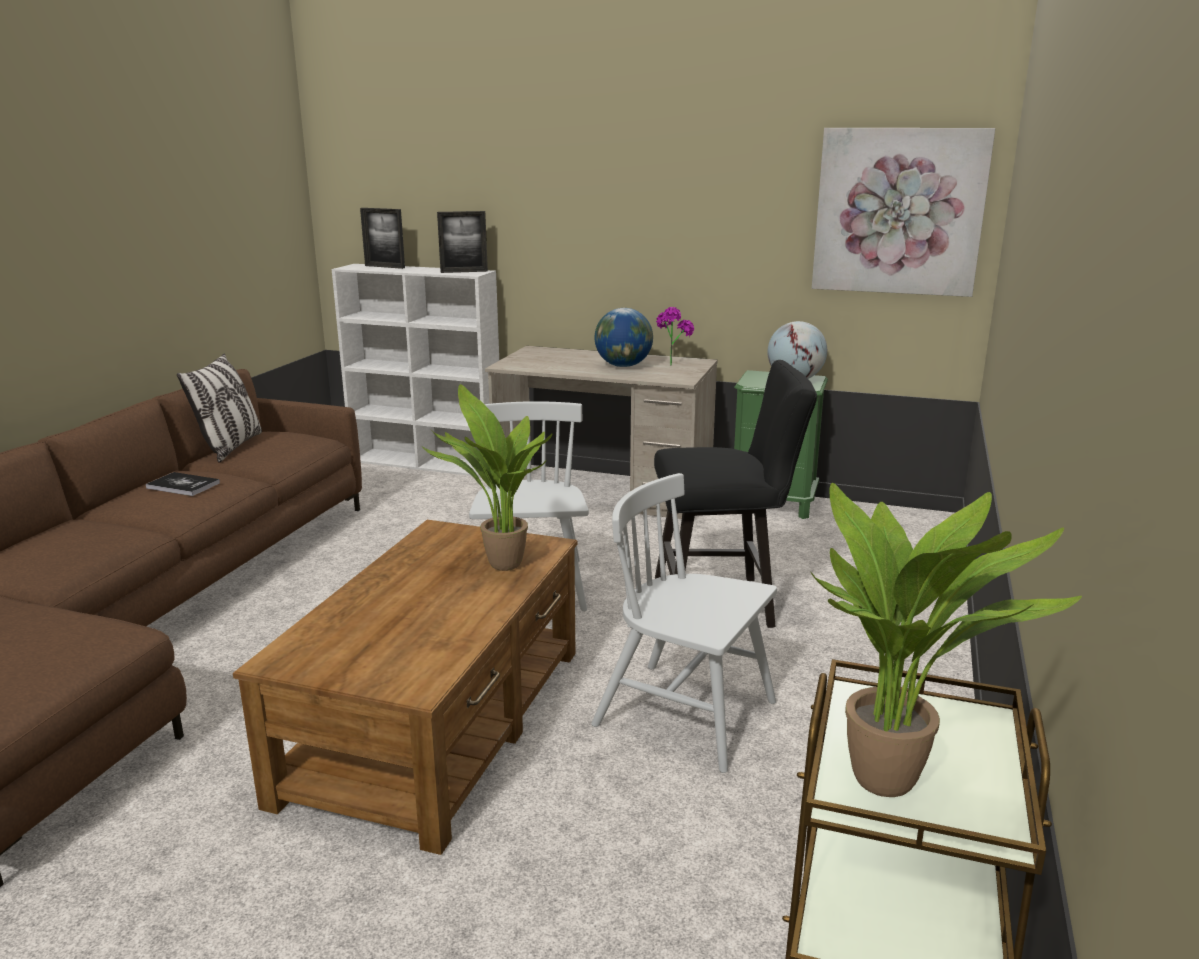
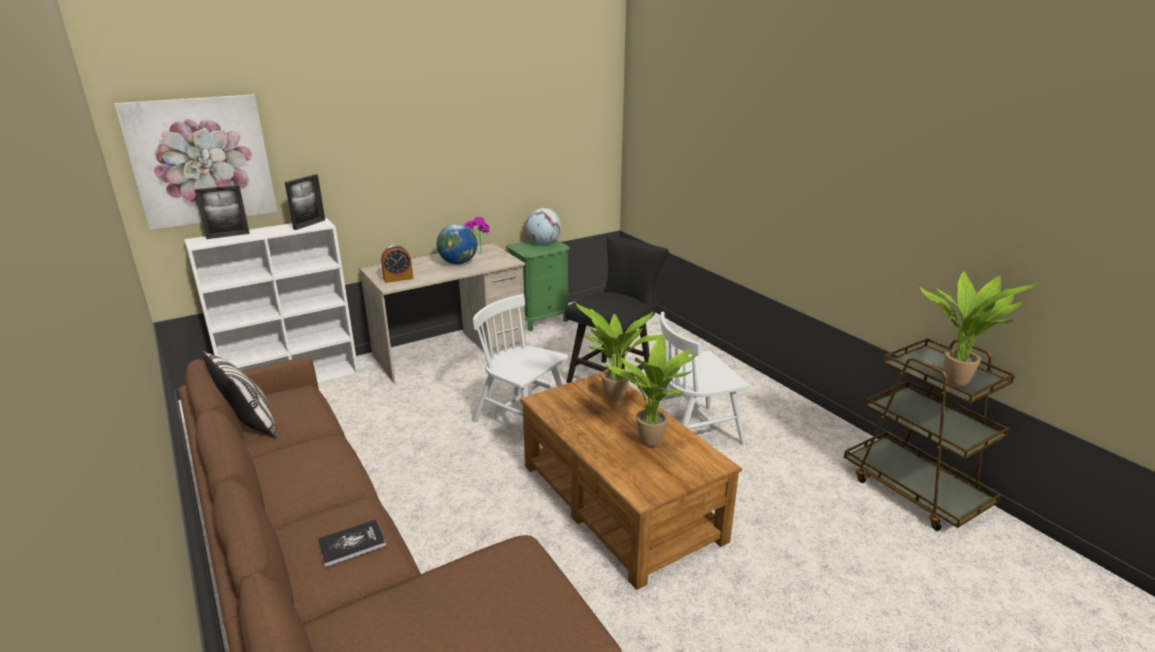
camera: 50 degrees left, 5 degrees up
(183, 485) = (303, 463): book -> book (352, 543)
(417, 626) = (653, 443): none -> potted plant
(530, 362) = (398, 278): none -> alarm clock
(898, 212) = (576, 135): picture -> picture (201, 161)

